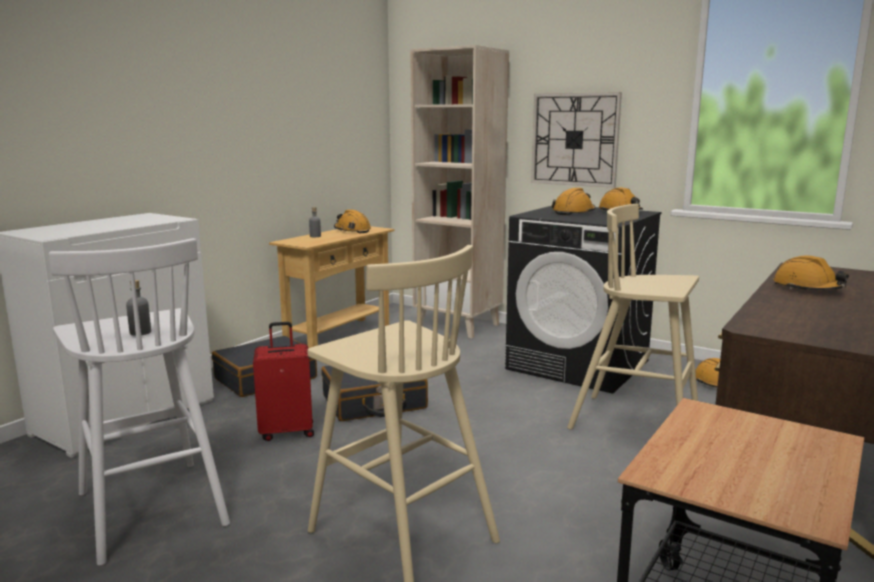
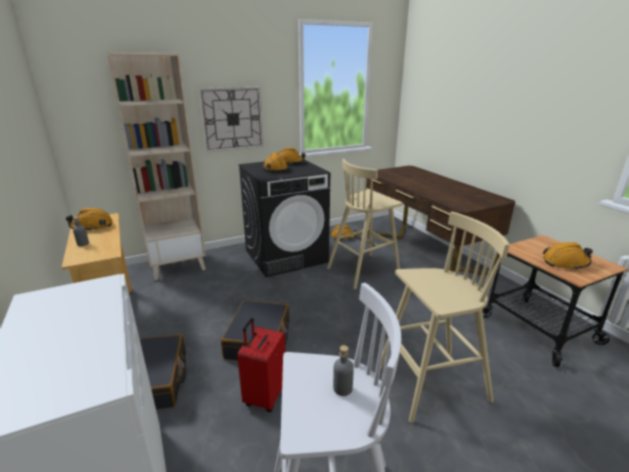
camera: 60 degrees left, 10 degrees up
(807, 288) = (412, 182): orange hard hat -> orange hard hat (565, 262)

